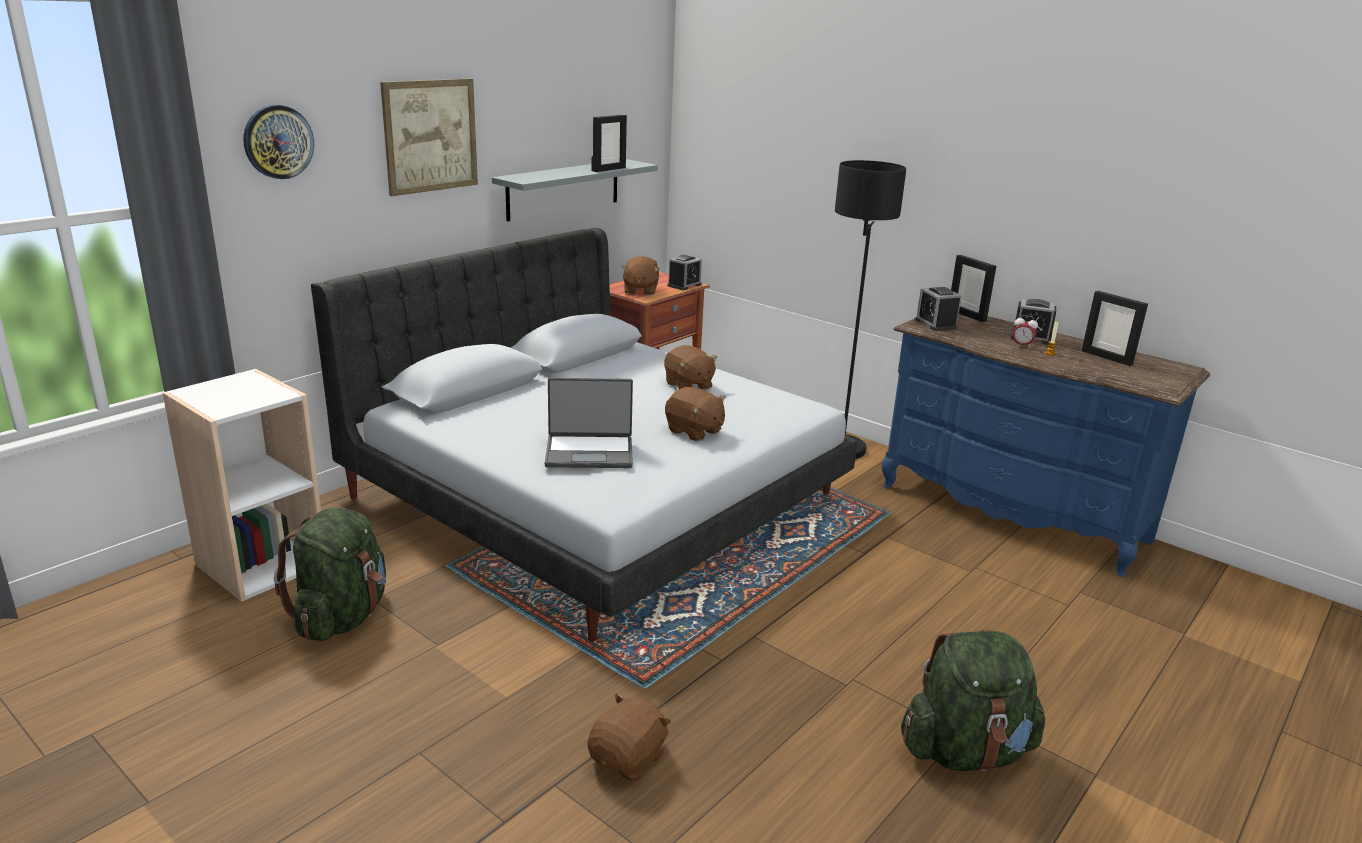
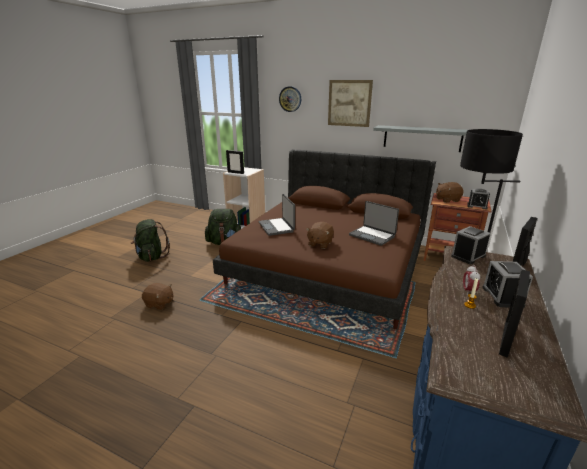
camera: 75 degrees right, 0 degrees up
(597, 496) = (330, 265): grey bed -> brown bed
(608, 169) = (437, 130): picture frame -> picture frame (236, 172)
(688, 386) = (372, 236): brown plush toy -> laptop
(965, 751) = (163, 402): green backpack -> green backpack (151, 257)

